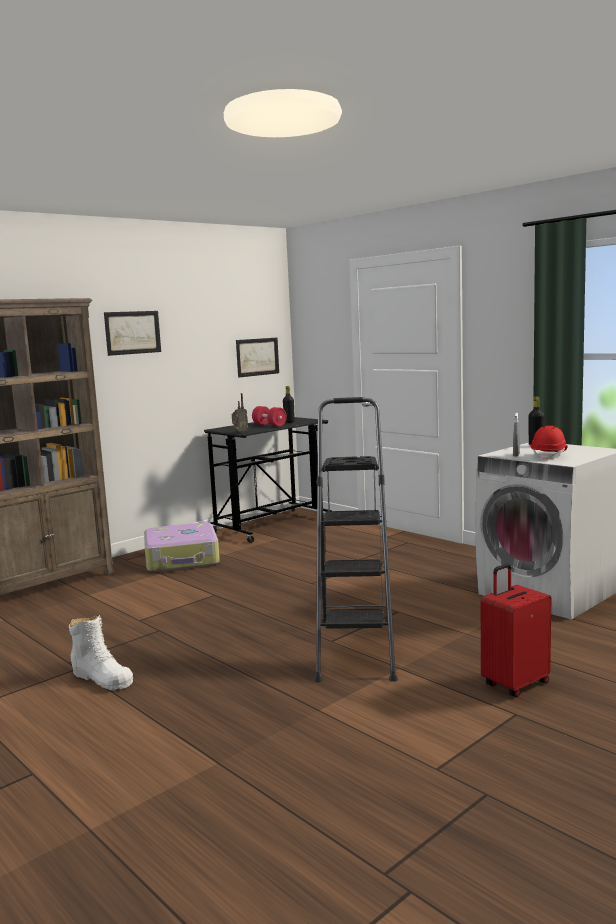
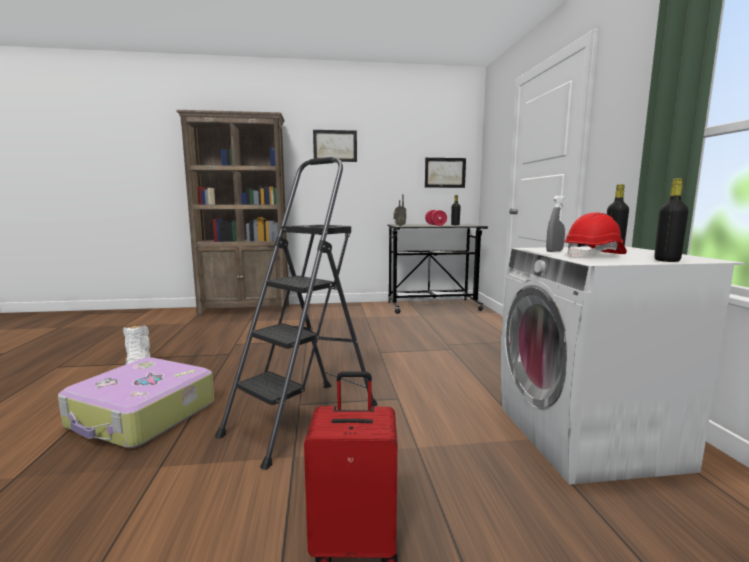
camera: 35 degrees right, 0 degrees up
(182, 559) = (337, 314): suitcase -> suitcase (142, 416)
(594, 454) = (667, 260): none -> black bottle

